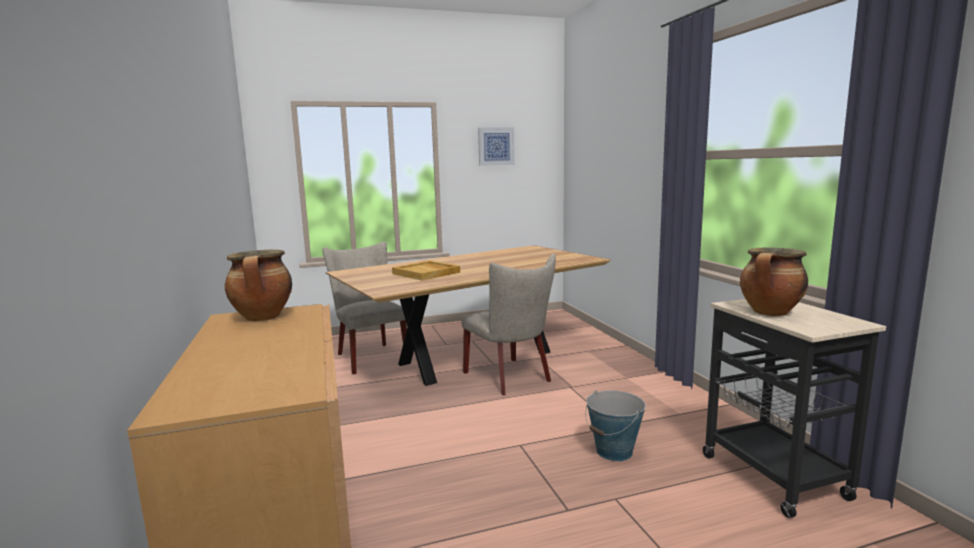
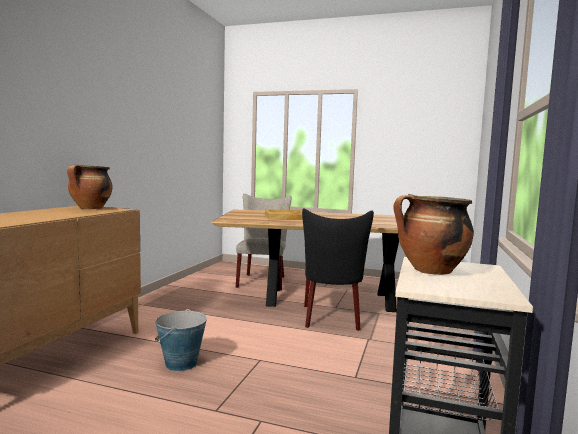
camera: 35 degrees right, 5 degrees down
(496, 146) = (408, 126): picture -> none
(511, 378) = (332, 319): beige chair -> black chair
(614, 451) = (320, 392): bucket -> bucket (181, 363)

